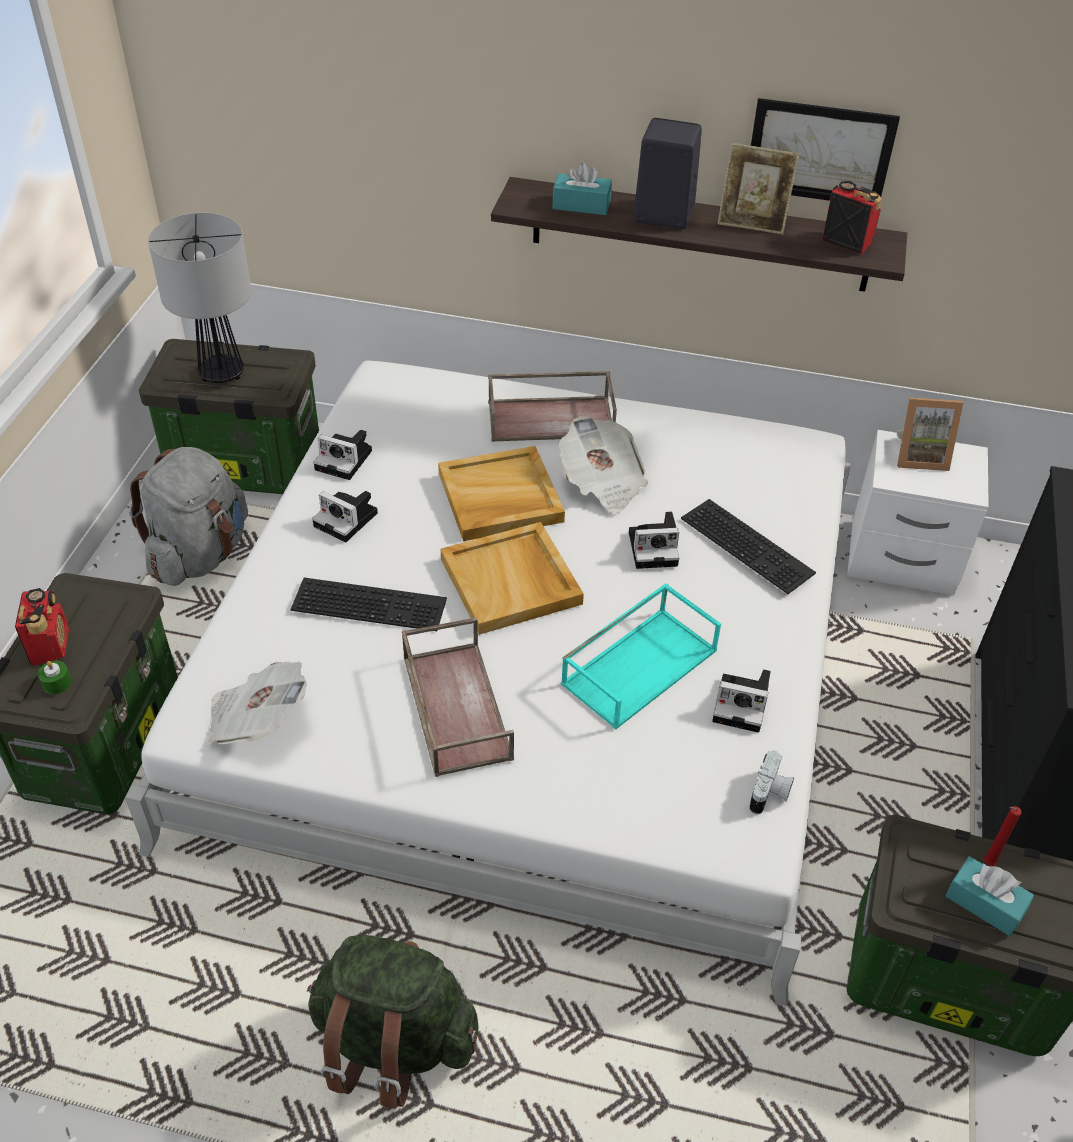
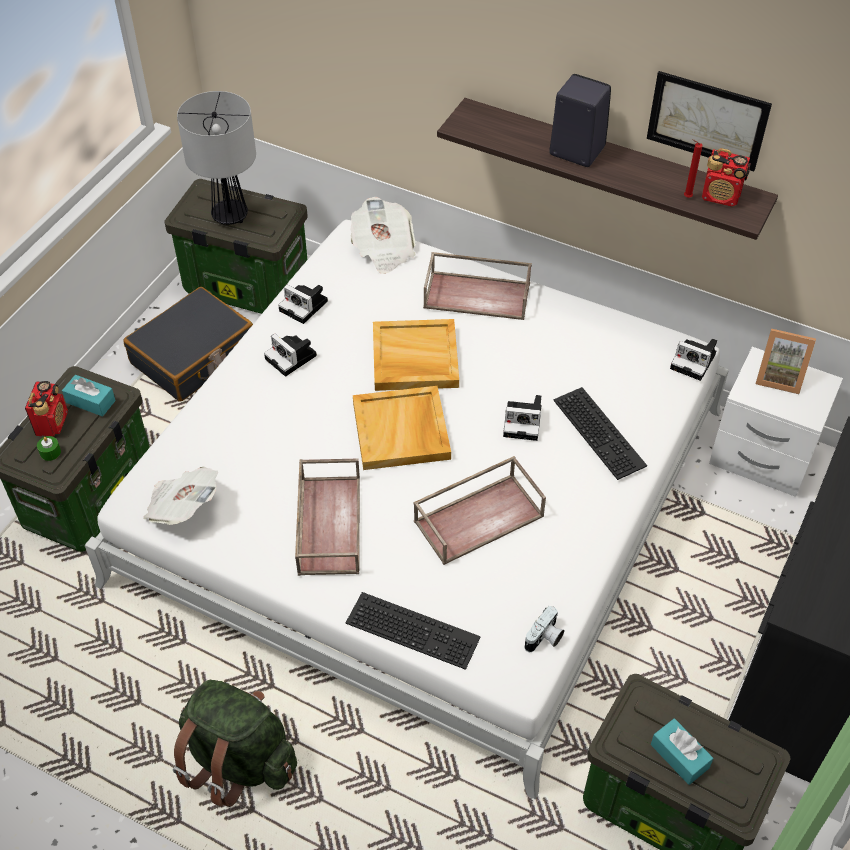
camera: 15 degrees right, 5 degrees up
(200, 554) = (194, 356): grey backpack -> black suitcase
(371, 602) = (290, 429): keyboard -> keyboard (415, 628)
(581, 205) = (512, 132): turquoise tissue box -> turquoise tissue box (90, 401)
(602, 483) = (500, 359): newspaper -> newspaper (383, 249)
(639, 665) = (479, 517): turquoise tray -> brown tray
(743, 704) = (549, 564): camera -> camera (695, 361)
(752, 223) = (648, 168): picture frame -> none
(846, 241) = (721, 197): radio -> radio turned 150 degrees clockwise
(986, 863) = (693, 726): red candle -> red candle (686, 197)

